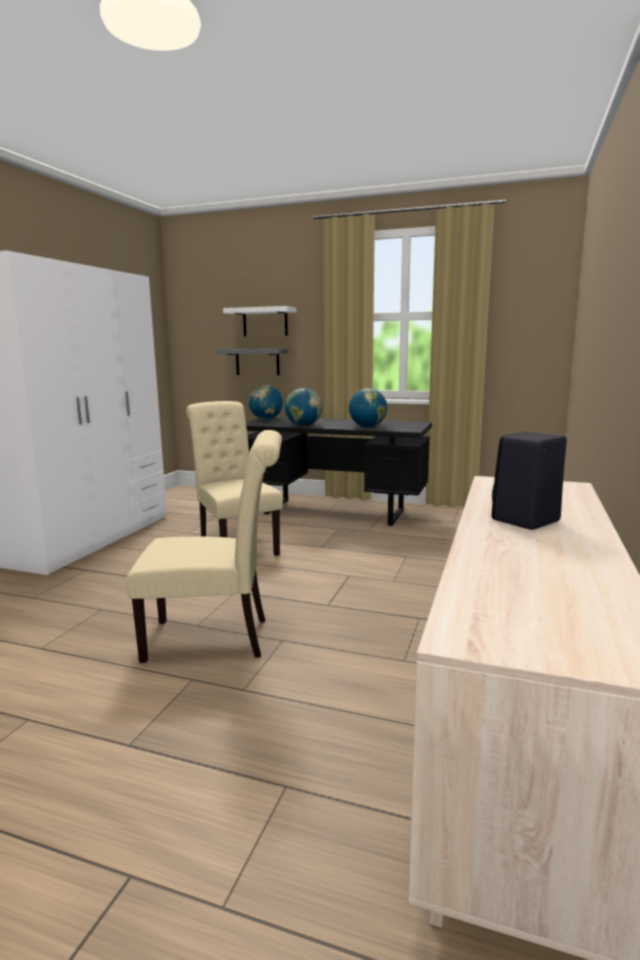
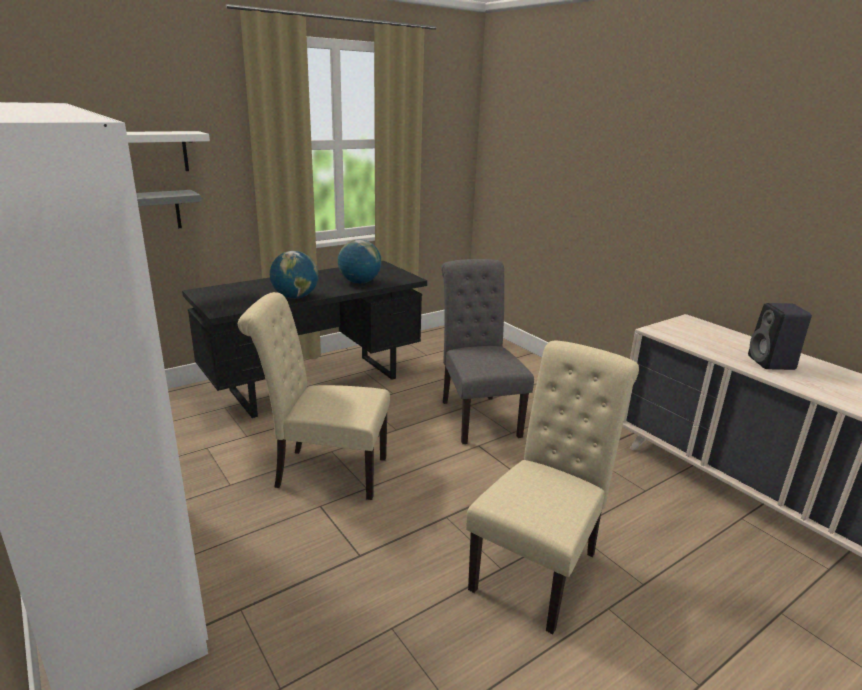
camera: 55 degrees left, 10 degrees up
(266, 419) = (208, 295): globe -> none
(394, 563) = (477, 415): none -> grey chair

